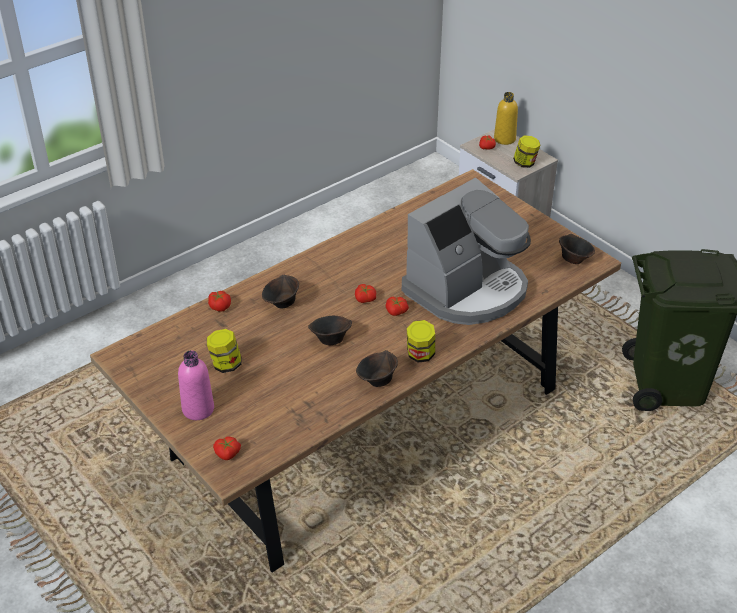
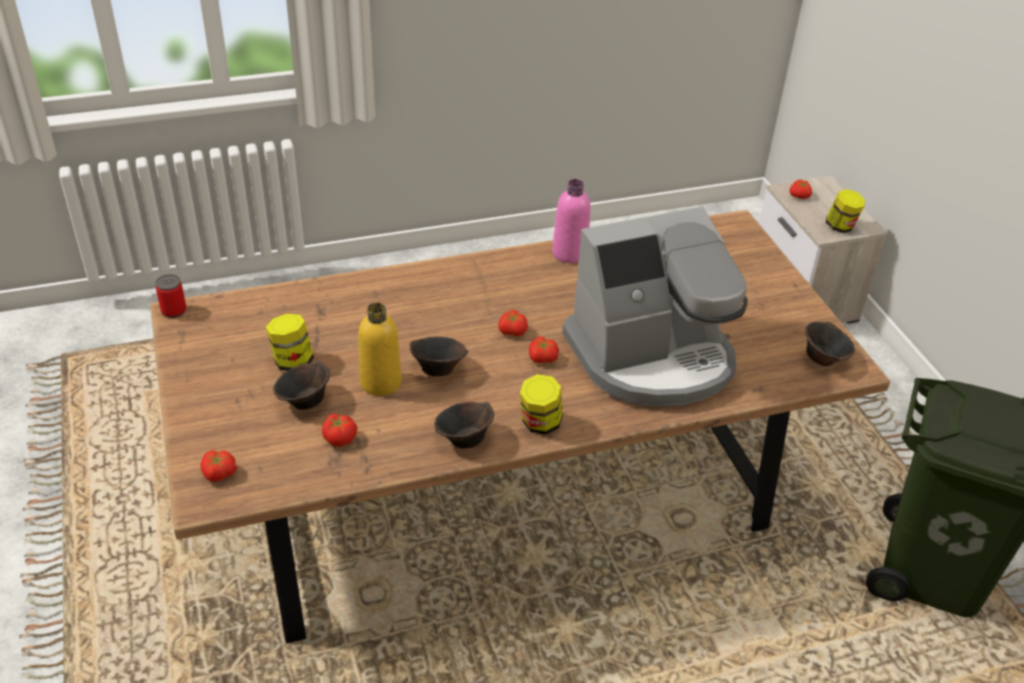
camera: 20 degrees right, 0 degrees up
(112, 355) = (174, 311): none -> can
(198, 409) = (223, 406): pink bottle -> pink bottle (569, 253)
(220, 306) = (332, 290): tomato -> tomato (340, 438)
(281, 303) = (407, 307): brown bowl -> brown bowl (304, 401)
(504, 139) = (828, 191): yellow bottle -> yellow bottle (380, 382)

